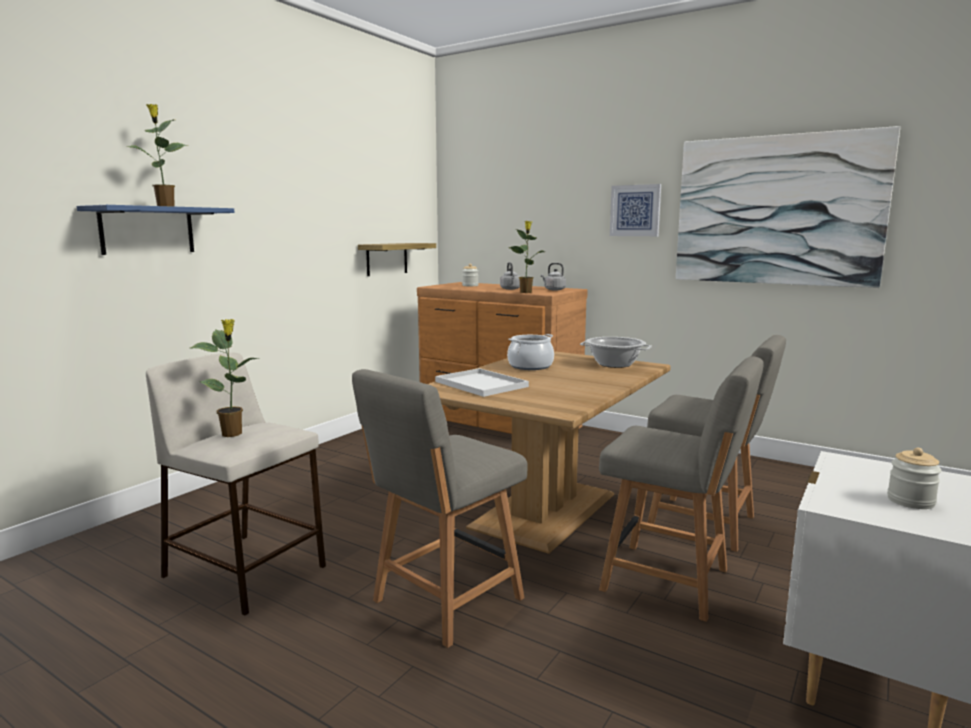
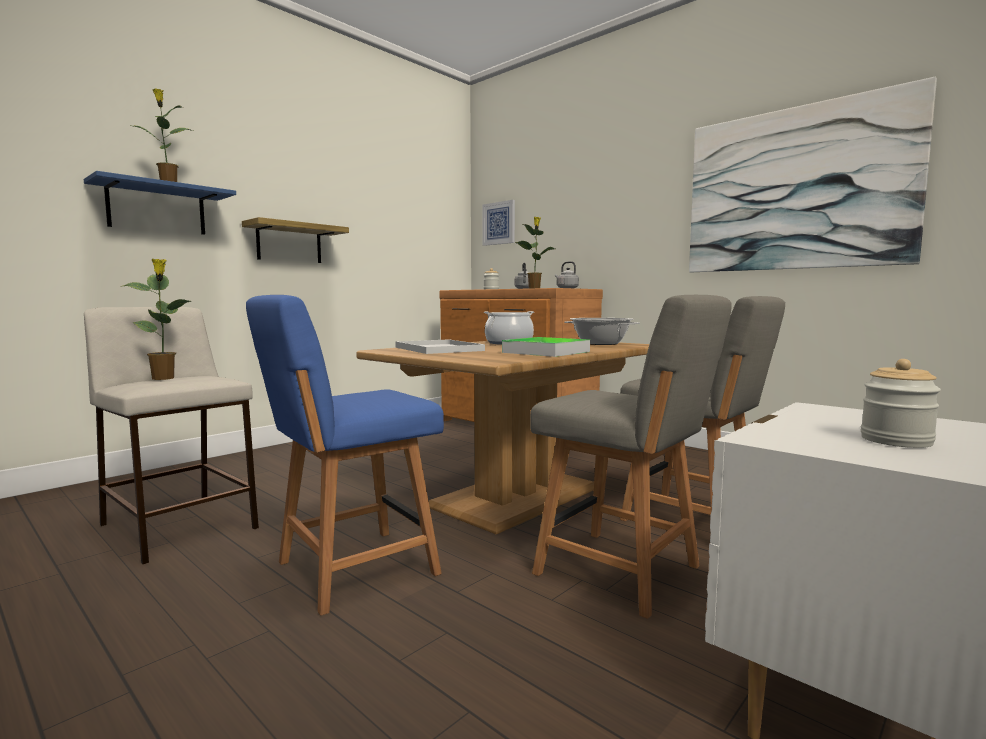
camera: 10 degrees right, 5 degrees down
(387, 259) = (414, 264): shelf -> shelf (289, 243)
(444, 602) = (351, 570): grey chair -> blue chair
(586, 388) = (546, 352): none -> tray
(635, 210) = (648, 206): picture -> picture (499, 223)

